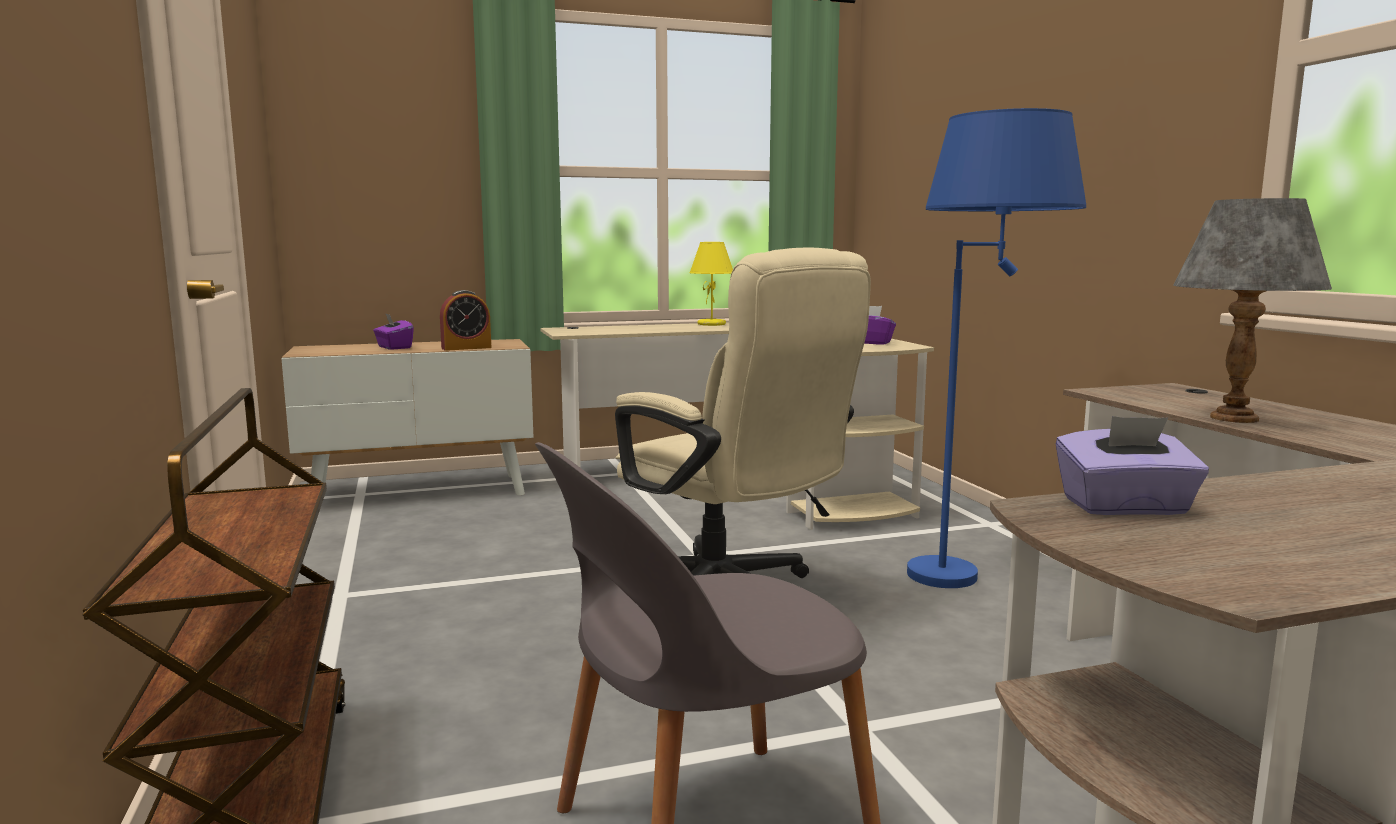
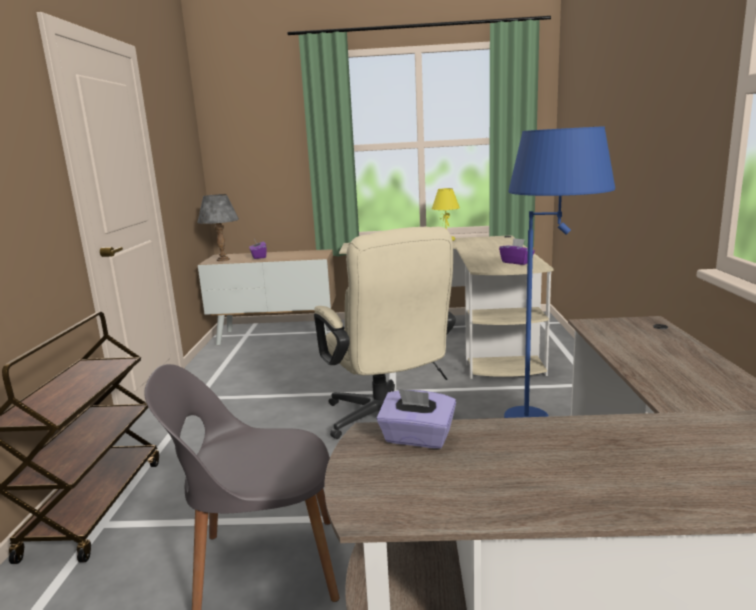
camera: 20 degrees right, 5 degrees up
(466, 348) = (293, 258): alarm clock -> none
(1233, 418) = (634, 359): grey table lamp -> grey table lamp (223, 259)

